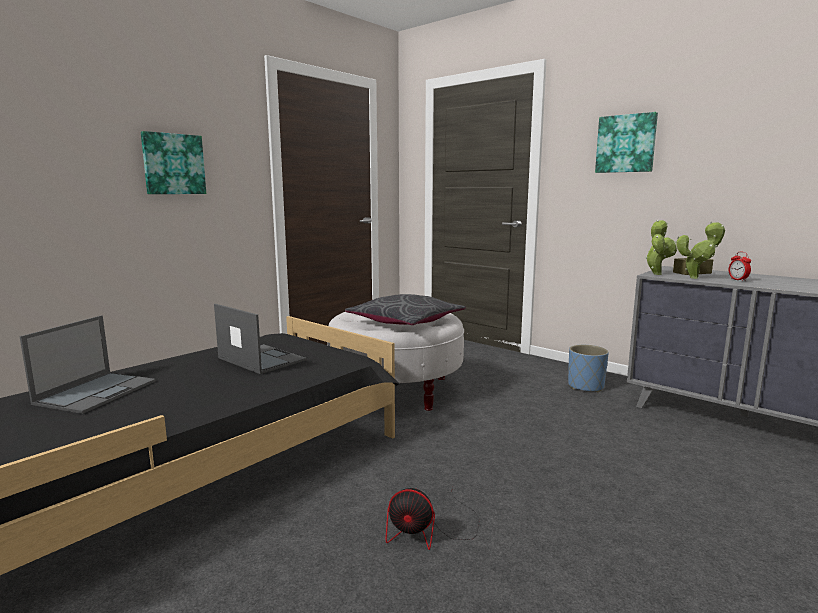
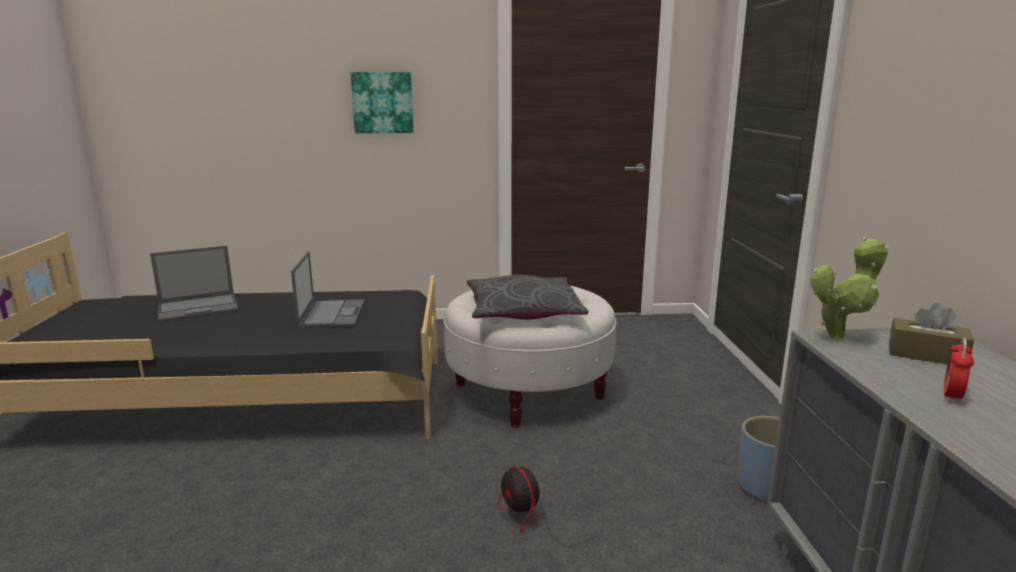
camera: 45 degrees right, 5 degrees up
(430, 530) = (286, 535): fan -> fan (543, 519)
(626, 143) = (936, 75): picture -> none
(696, 278) = (880, 366): potted plant -> none

